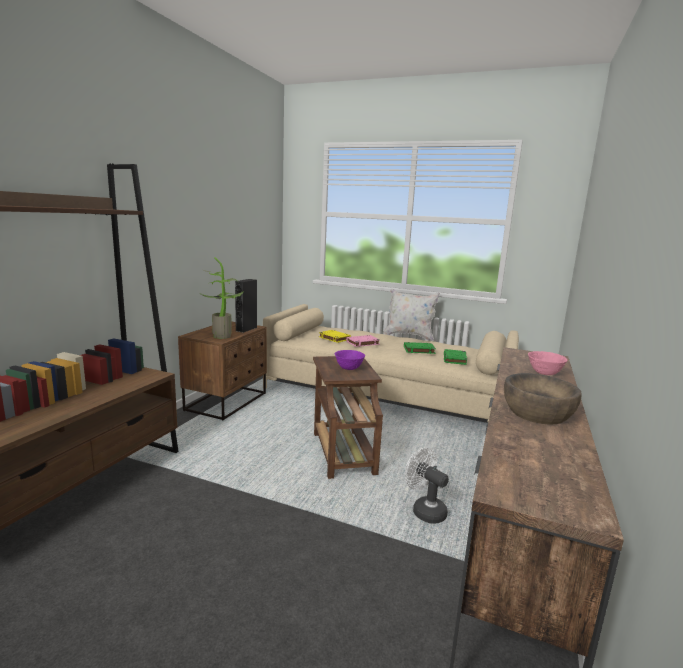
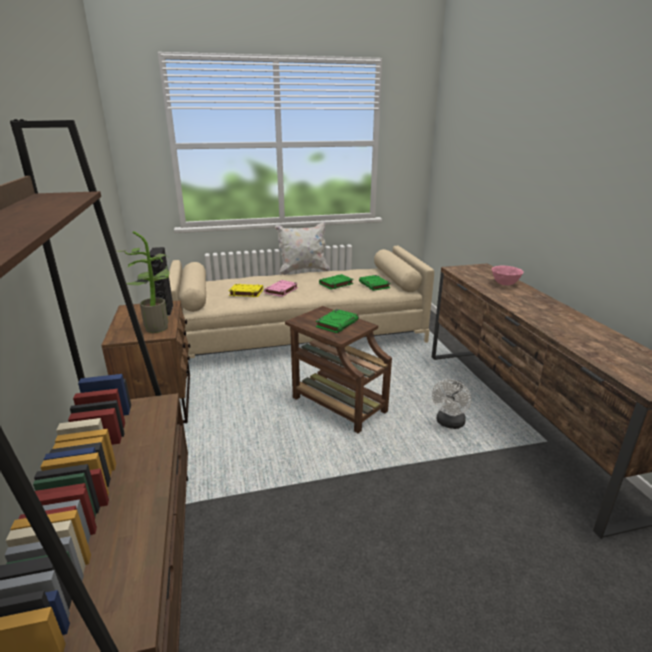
camera: 35 degrees left, 10 degrees up
(349, 368) = (337, 323): purple bowl -> green book
(424, 510) = (449, 423): white fan -> white fan turned 75 degrees counterclockwise
(537, 413) = (559, 320): brown bowl -> none

